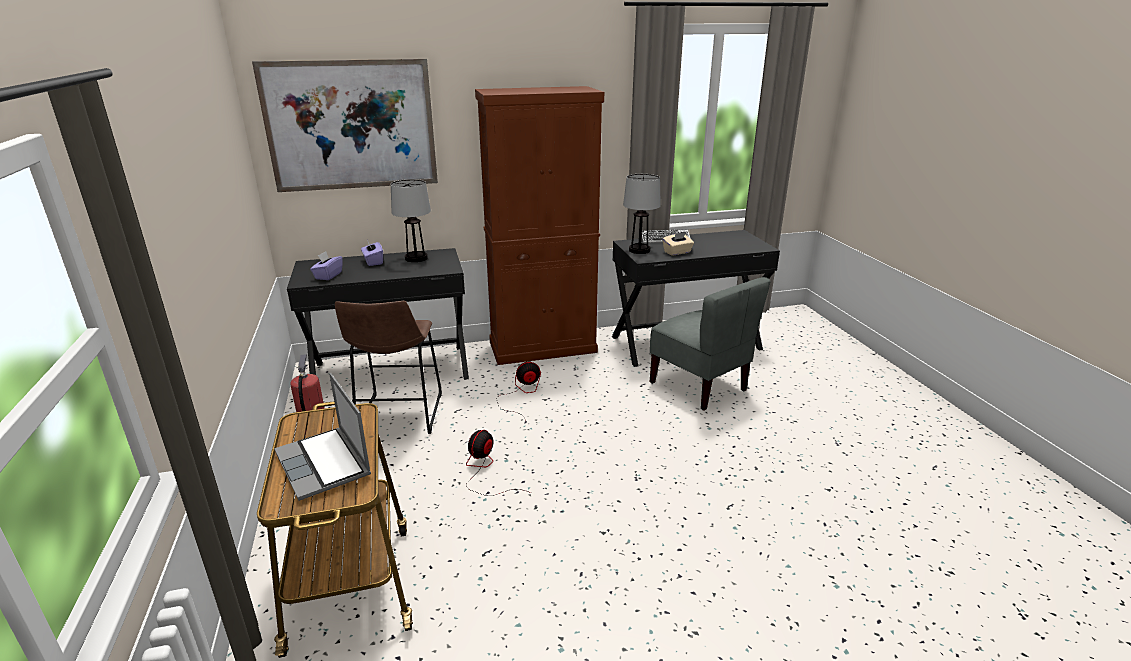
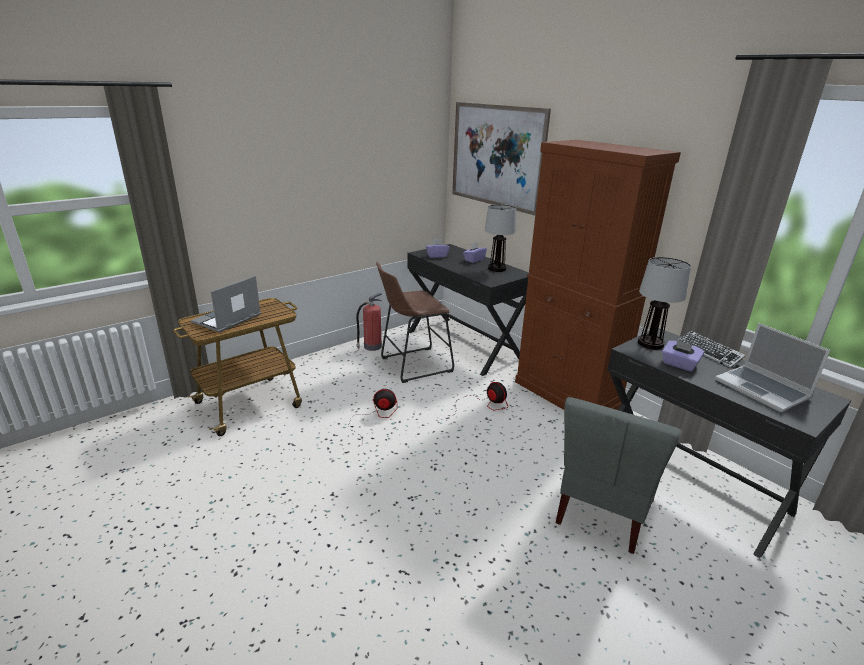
camera: 65 degrees right, 0 degrees up
(677, 252) = (679, 365): beige tissue box -> purple tissue box
(723, 243) = (763, 389): none -> laptop

